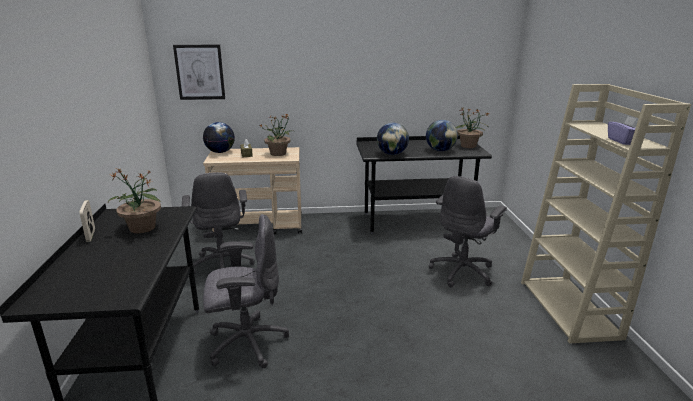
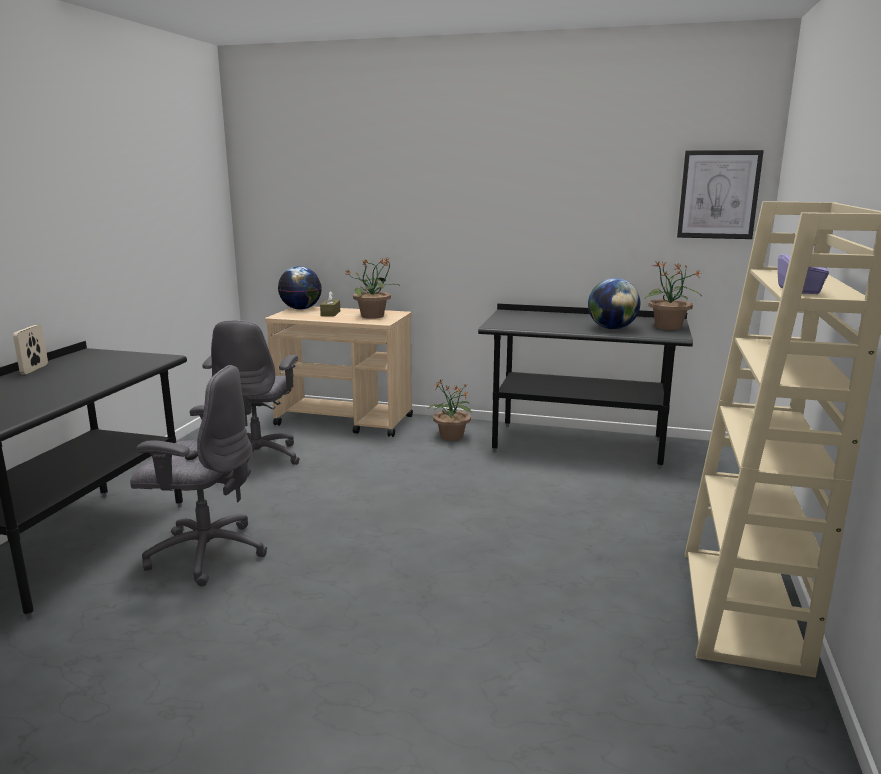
camera: 20 degrees right, 5 degrees down
(142, 228) = (95, 369): potted plant -> potted plant (451, 437)
(200, 72) = (286, 198): picture -> picture (718, 194)
(392, 154) = (528, 326): globe -> none
(463, 272) = (595, 523): grey office chair -> none

